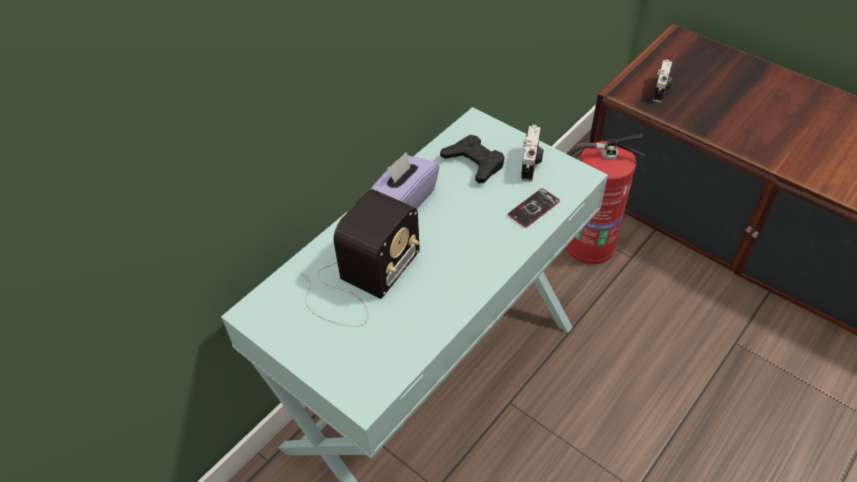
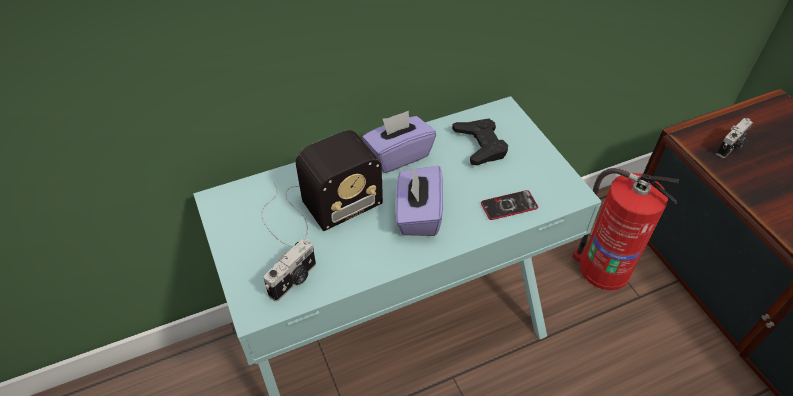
camera: 25 degrees right, 0 degrees up
(459, 248) = (418, 215): none -> purple tissue box
(531, 164) = (532, 165): camera -> camera (294, 280)

